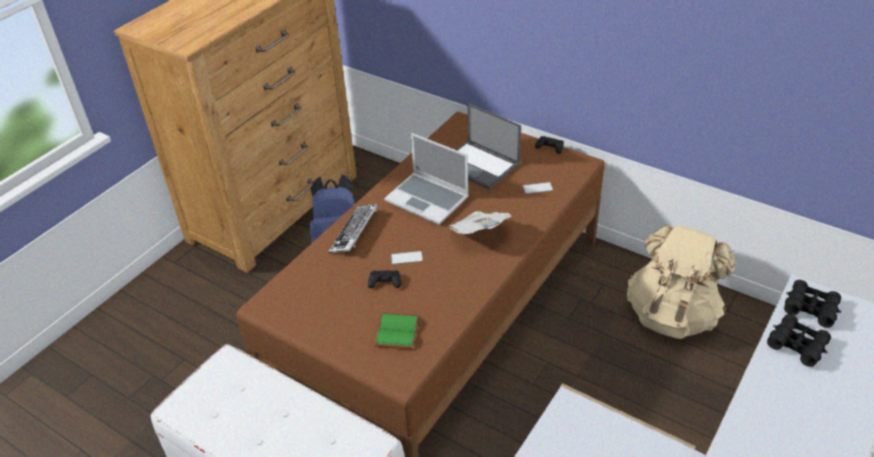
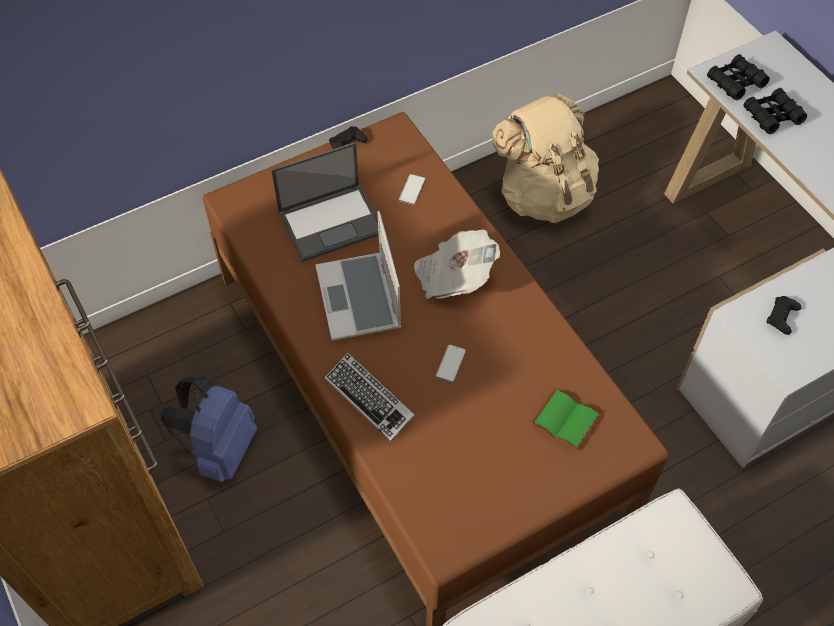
camera: 65 degrees left, 15 degrees up
(385, 282) = (478, 401): black game controller -> black game controller (782, 317)
(428, 199) = (360, 299): laptop -> laptop turned 105 degrees clockwise

